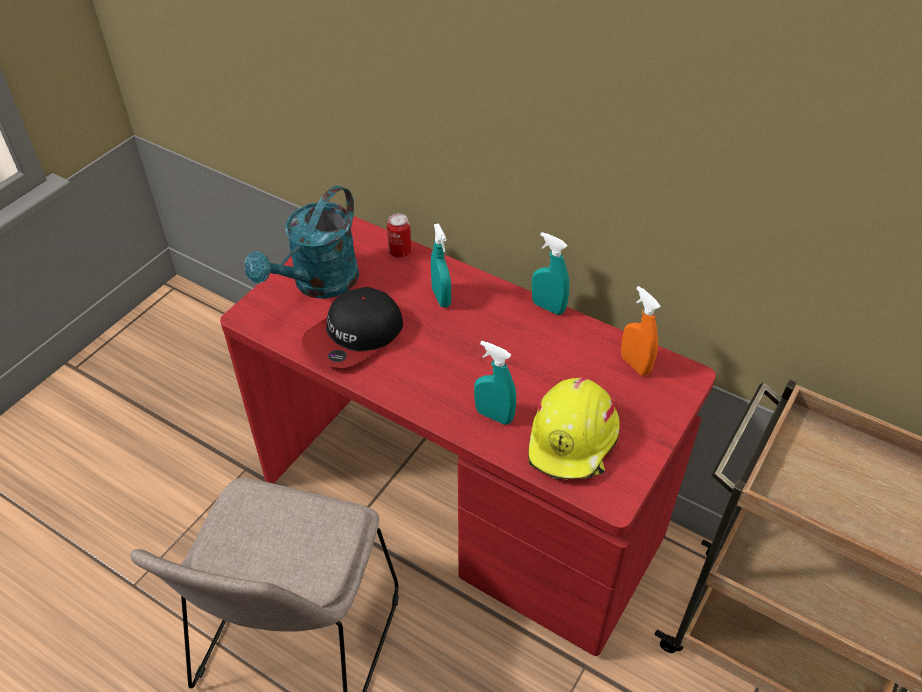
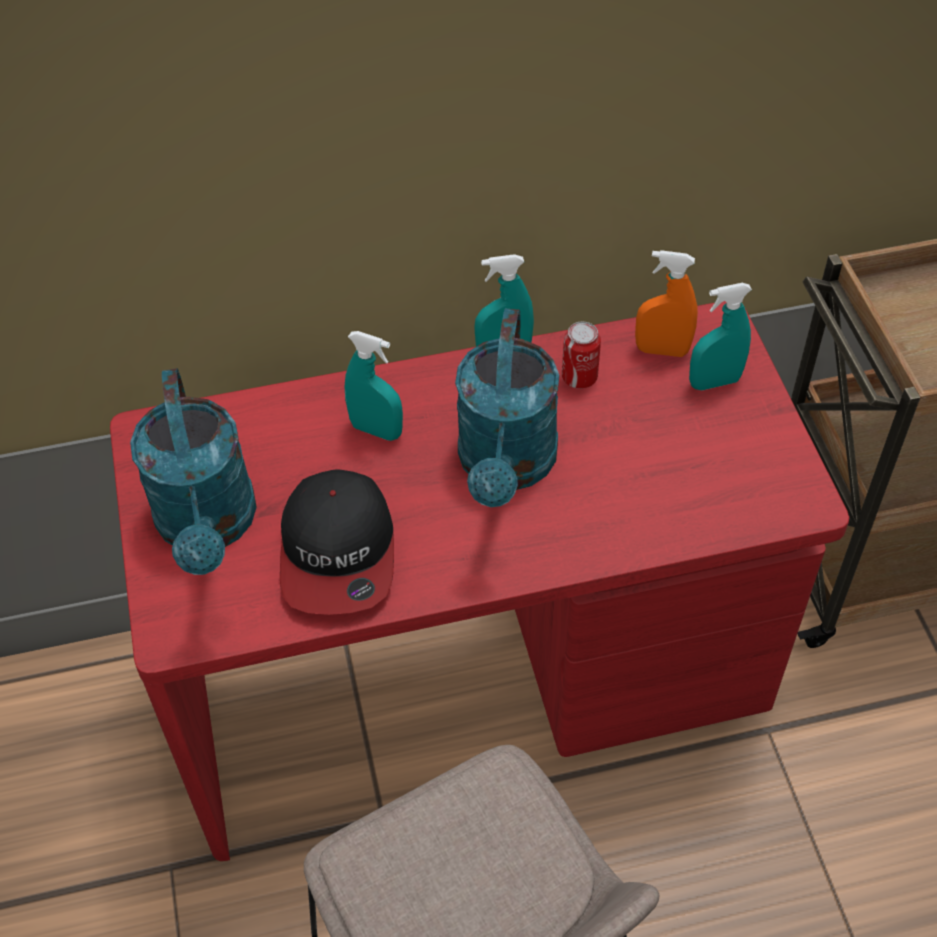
camera: 45 degrees left, 5 degrees up
(400, 251) = (255, 412): can -> can (579, 377)
(478, 358) = (506, 467): none -> turquoise watering can
(494, 415) = (601, 515): turquoise spray bottle -> turquoise spray bottle (714, 382)
(573, 441) = (705, 476): yellow hard hat -> none

